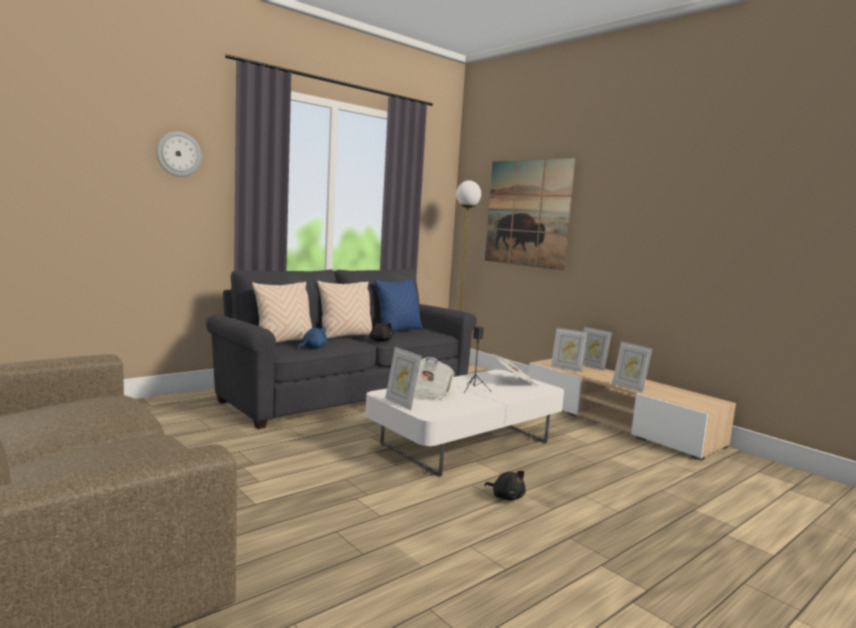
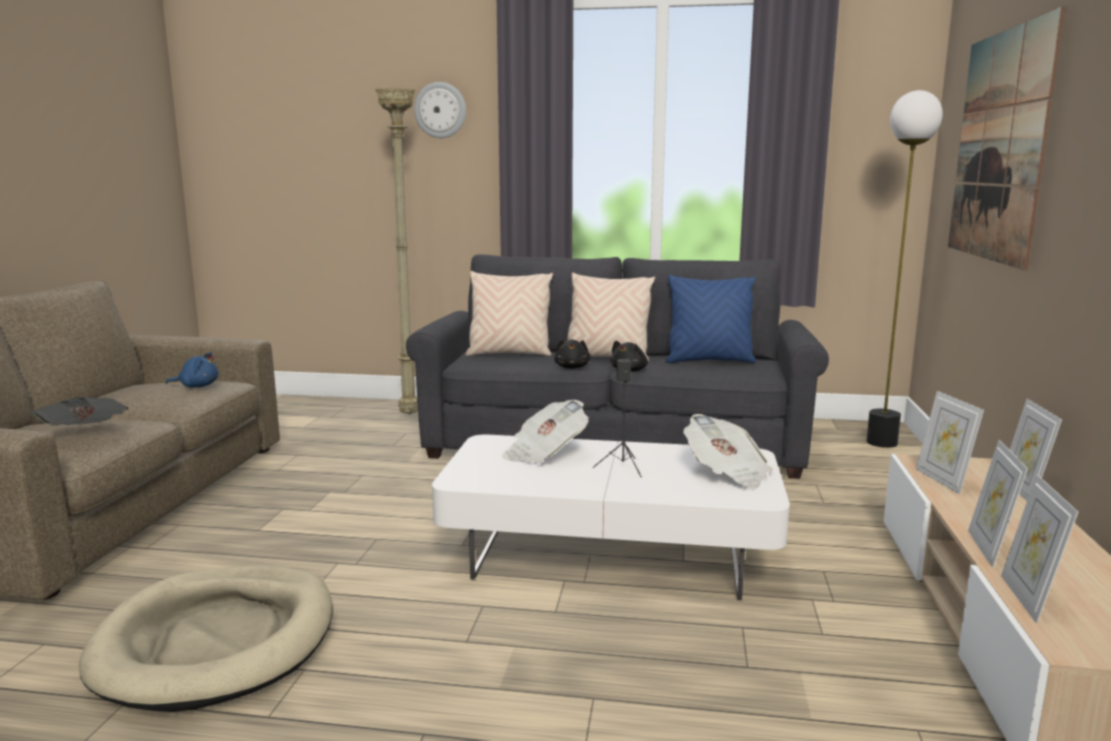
camera: 50 degrees right, 5 degrees up
(148, 454) = (85, 434): none -> newspaper
(169, 406) = (410, 414): none -> beige floor lamp
(312, 348) = (515, 366): blue plush toy -> blue plush toy (197, 386)
(398, 560) = (218, 642): none -> beige dog bed
(401, 403) = (471, 458): picture frame -> picture frame (1028, 599)
(506, 497) = (482, 641): black plush toy -> black plush toy (572, 367)

